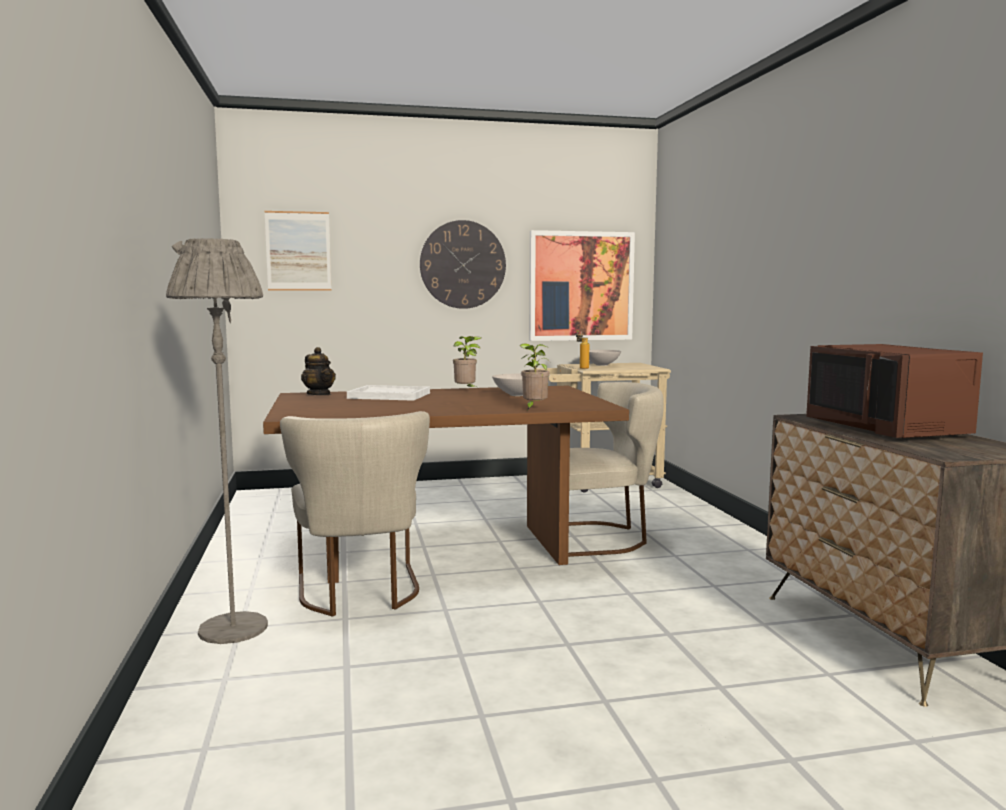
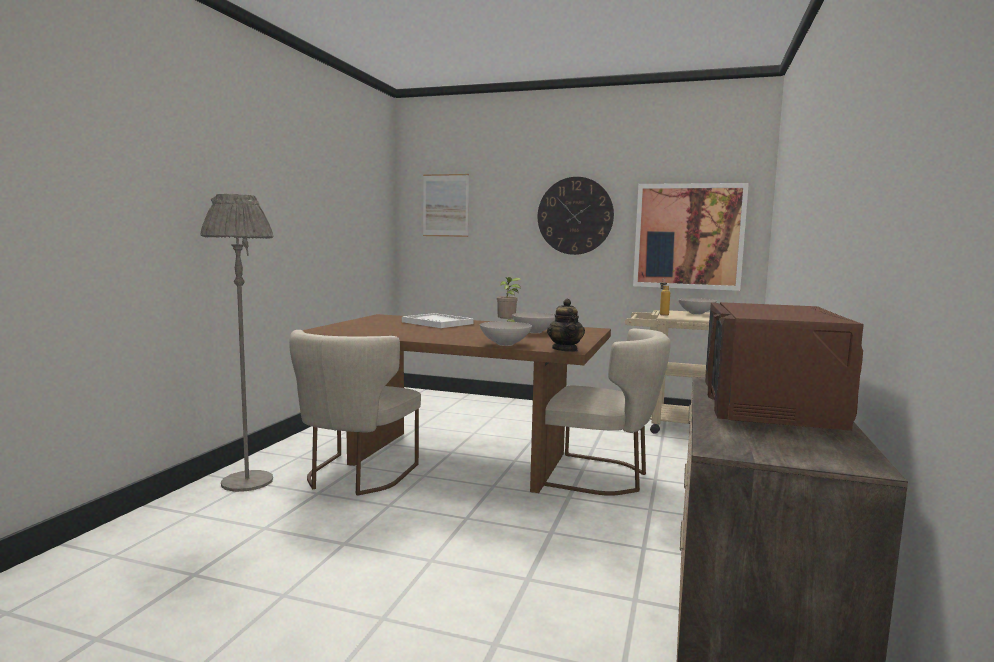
camera: 30 degrees right, 0 degrees up
(319, 394) = (395, 317): teapot -> teapot (565, 349)
(533, 408) = (504, 344): potted plant -> white bowl

